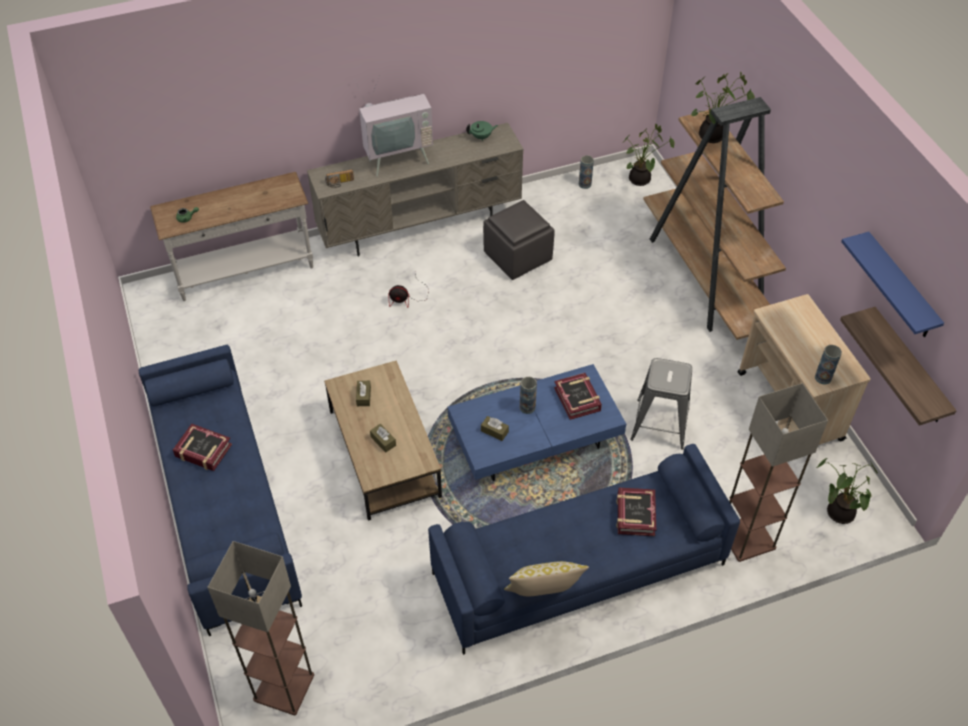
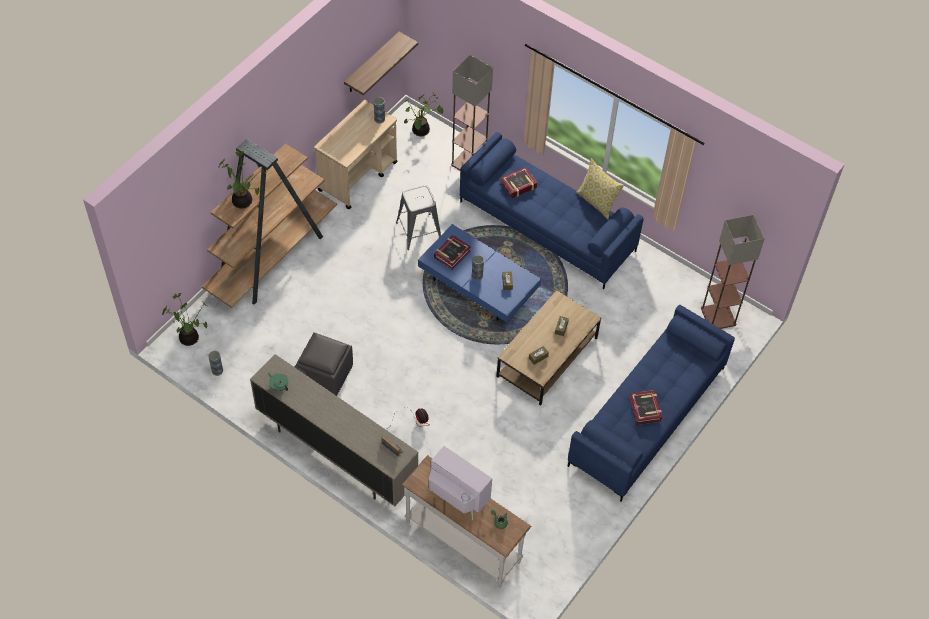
camera: 125 degrees left, 5 degrees up
(398, 159) = (340, 426): television -> television (456, 501)
(900, 287) = (351, 52): blue shelf -> none

